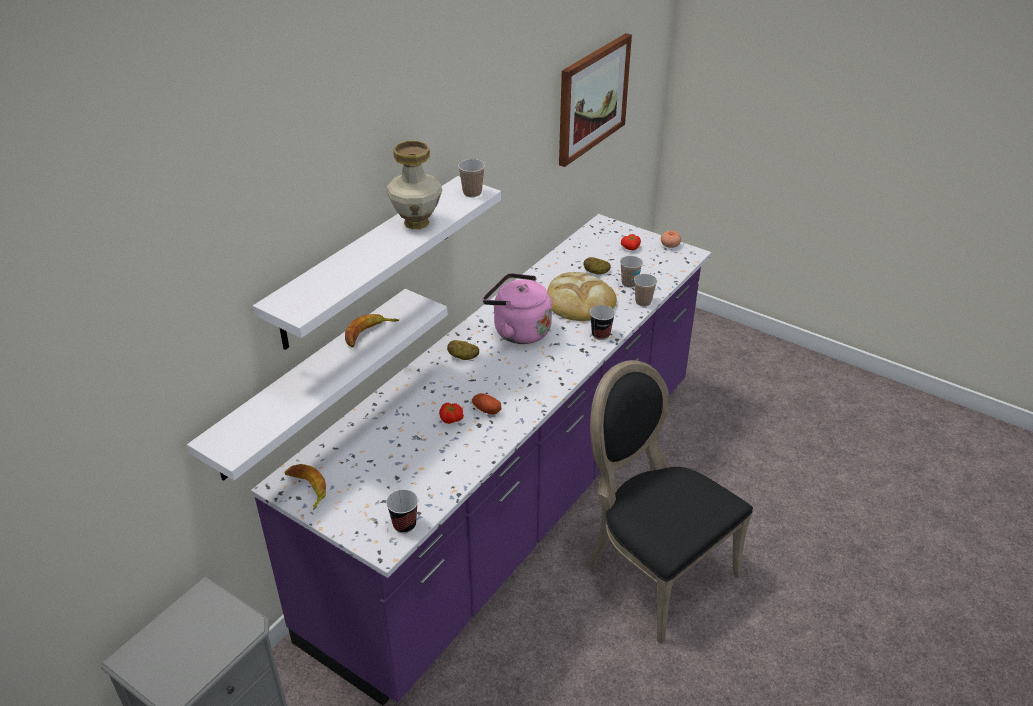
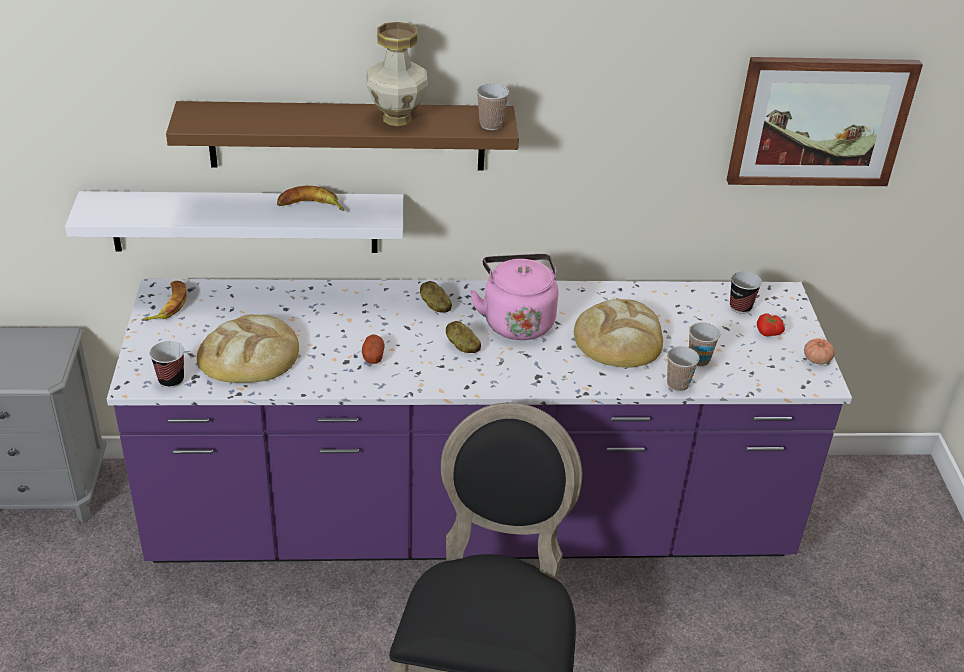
camera: 50 degrees right, 0 degrees up
(368, 261) = (347, 136): white shelf -> brown shelf
(419, 469) = (250, 355): none -> bread
(451, 419) = (336, 341): tomato -> none
(596, 272) = (686, 328): potato -> potato (462, 346)
(600, 334) = (579, 378): cup -> cup (740, 307)

